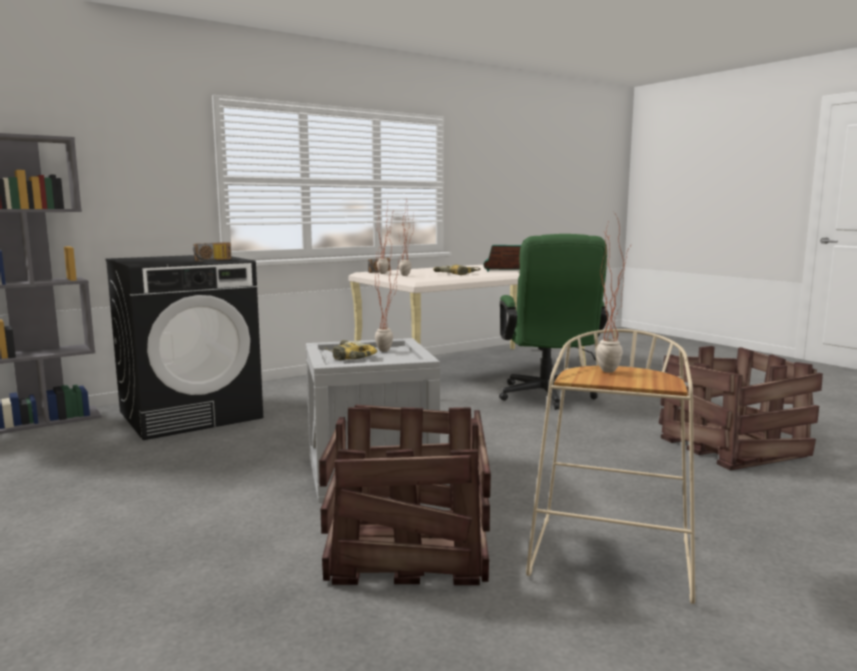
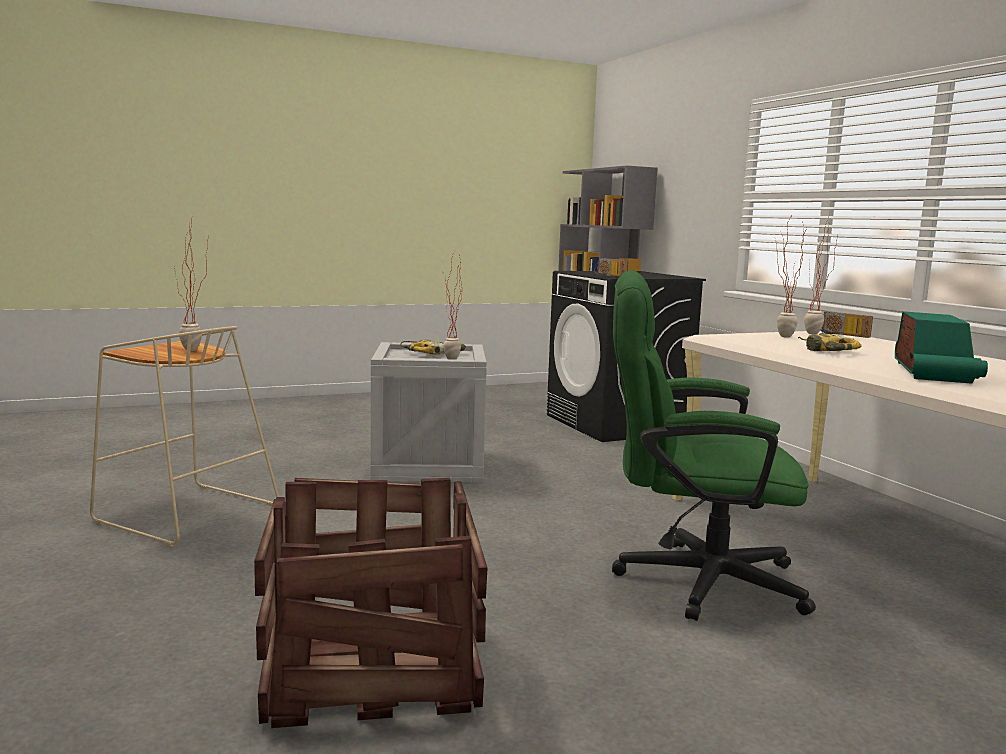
camera: 100 degrees right, 0 degrees up
(405, 548) = (282, 464): crate -> none

